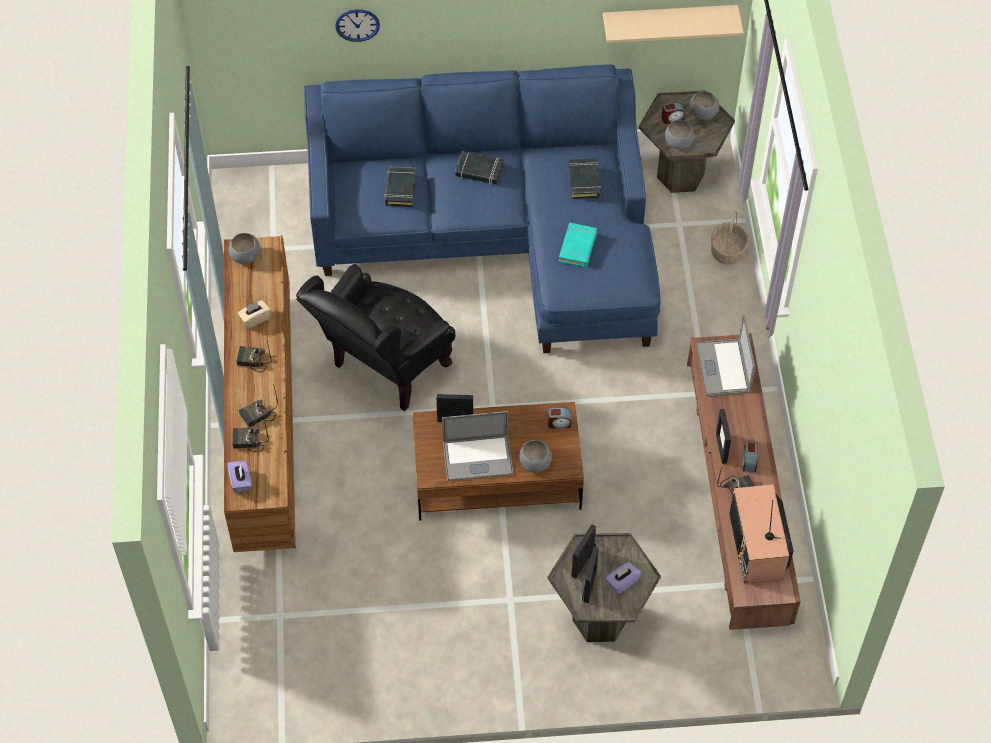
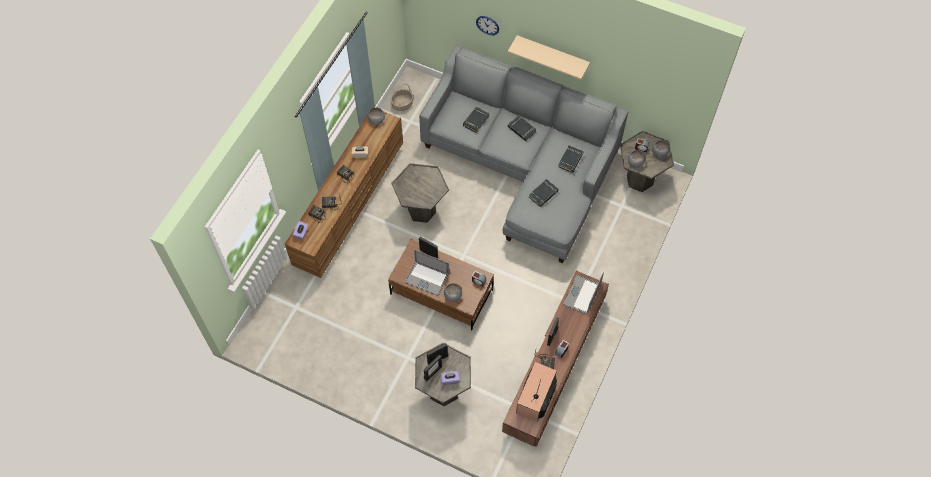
camera: 30 degrees right, 5 degrees up
(383, 373) = (421, 211): black armchair -> grey side table
(498, 235) = (524, 167): blue sofa -> grey sofa
(578, 247) = (543, 194): turquoise book -> black book
(669, 20) = (655, 95): beige shelf -> beige shelf (552, 55)
(728, 252) = (637, 233): basket -> basket (402, 105)

